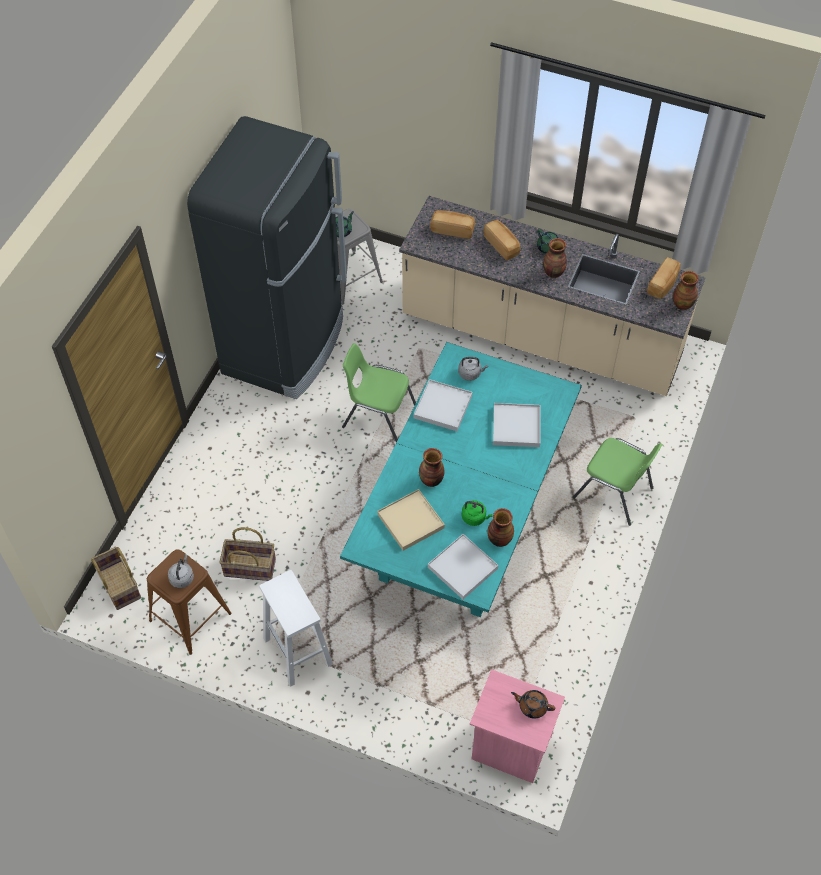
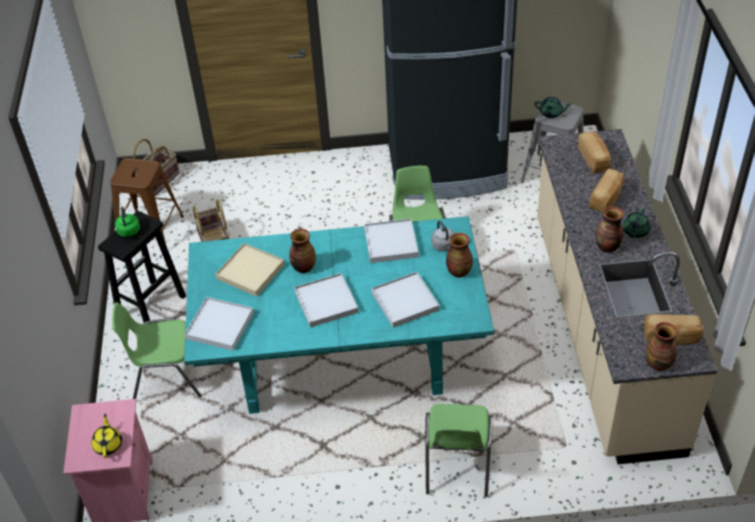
camera: 65 degrees right, 10 degrees down
(182, 577) = (134, 175): grey kettle -> none
(298, 652) = (151, 307): white stool -> black stool
(397, 668) = (167, 377): none -> green chair
(475, 517) = (280, 313): green kettle -> green kettle (129, 232)
(483, 480) = (326, 302): none -> white tray
(499, 539) = (266, 339): vase -> vase (458, 271)
(532, 706) = (108, 444): brown teapot -> yellow teapot

